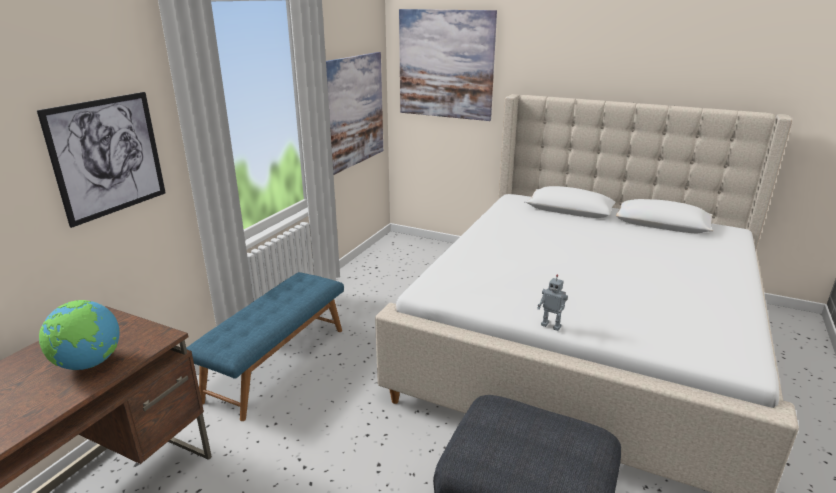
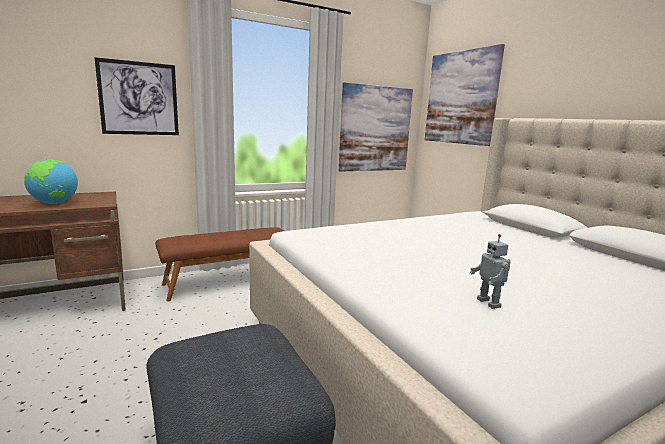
camera: 35 degrees right, 10 degrees down
(276, 363) = (229, 282): blue bench -> brown bench
(551, 325) = (346, 275): toy robot -> toy robot (489, 303)

